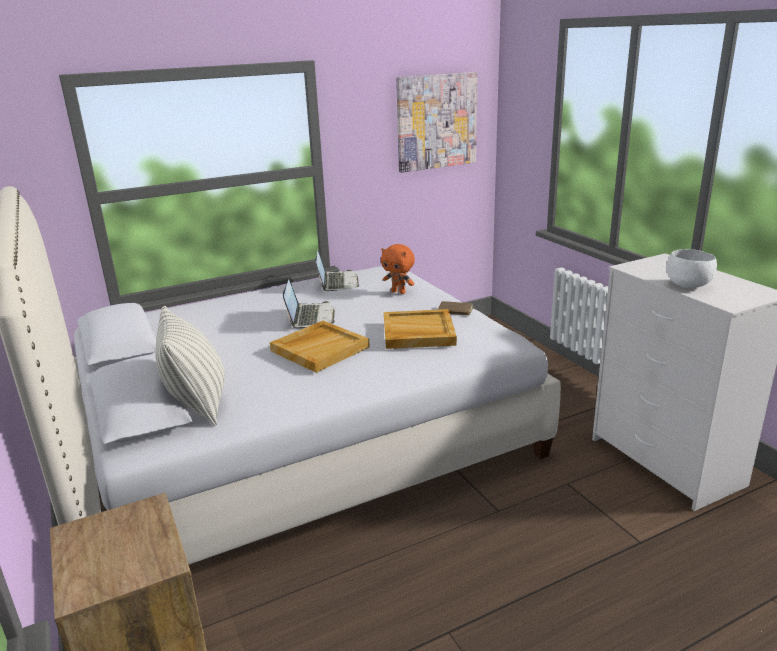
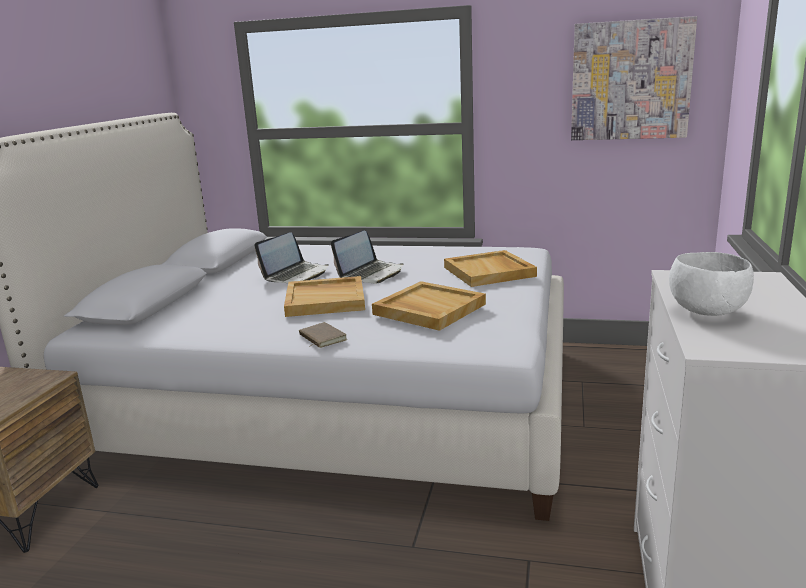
camera: 40 degrees right, 5 degrees down
(197, 403) = (174, 313): pillow -> none
(337, 282) = (452, 252): laptop -> laptop (296, 275)
(399, 292) = (490, 272): orange plush toy -> beige tray
(455, 311) = (509, 301): brown book -> brown book (321, 338)

